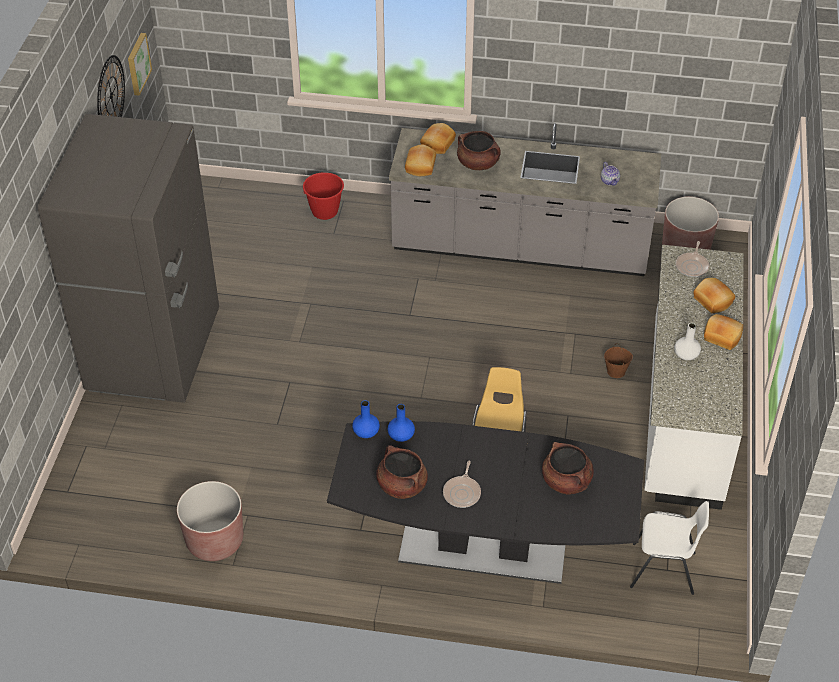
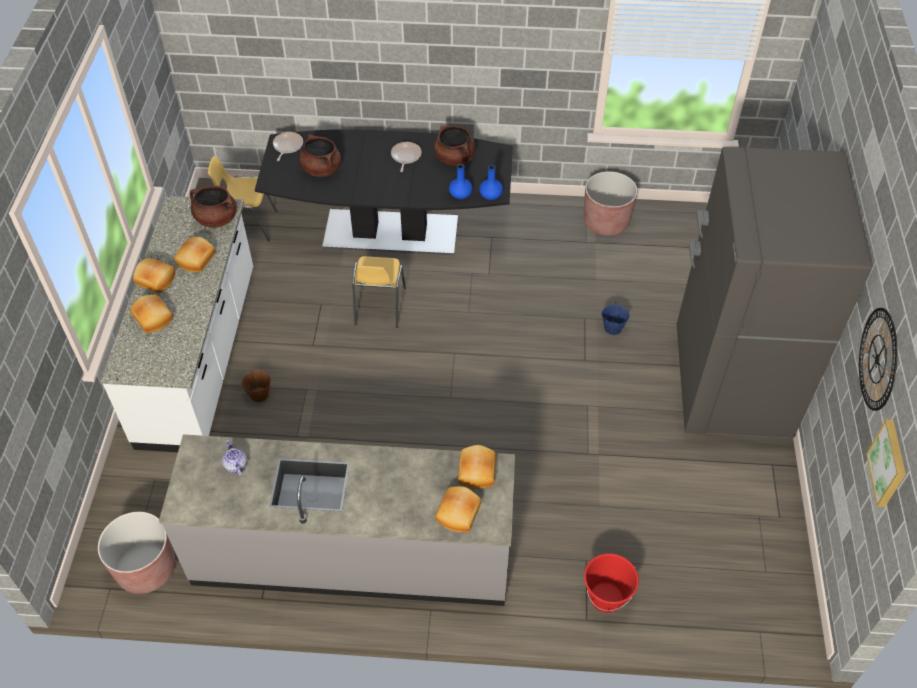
camera: 175 degrees right, 5 degrees up
(251, 412) = (612, 328): none -> blue bucket
(478, 163) = (403, 482): brown cooking pot -> brown cooking pot (216, 219)
(663, 570) = (248, 224): white chair -> yellow chair
(686, 354) = (196, 260): white vase -> bread
(692, 266) = (163, 359): frying pan -> frying pan (287, 146)

